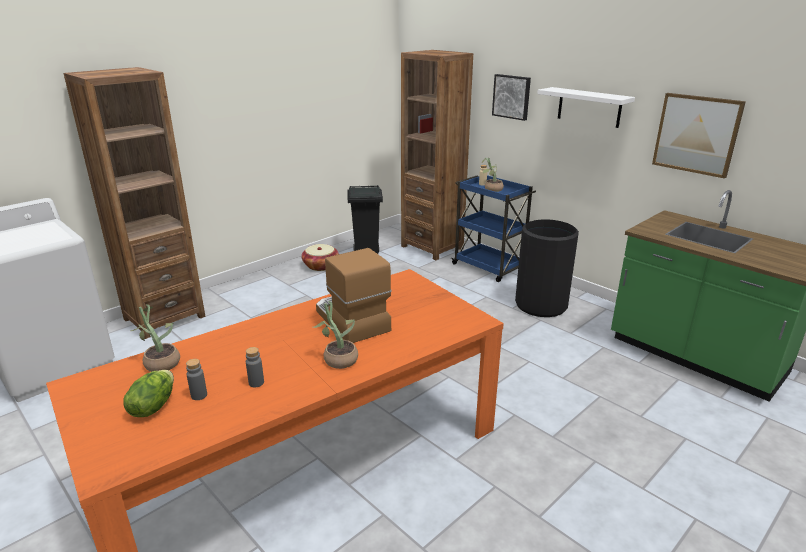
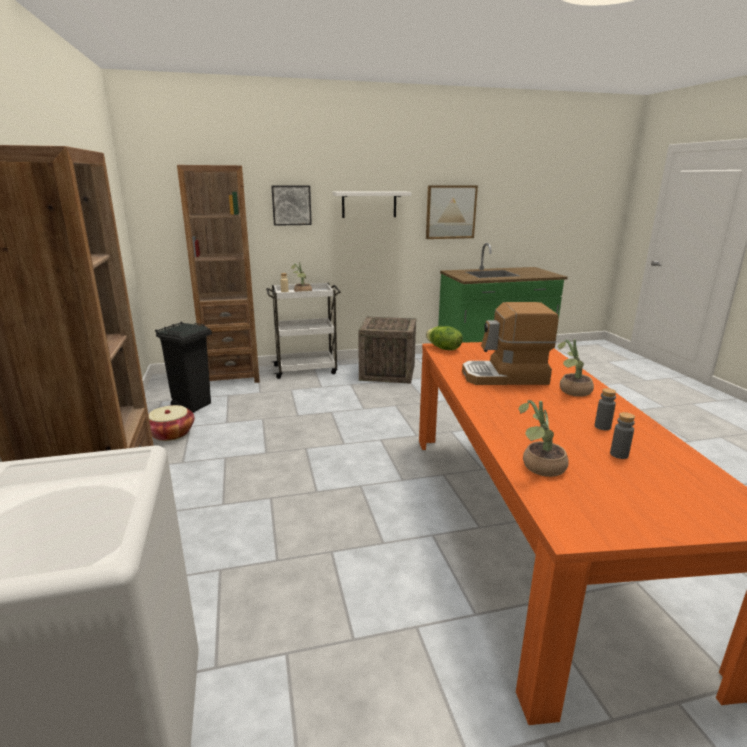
camera: 60 degrees left, 5 degrees down
(153, 406) = (635, 480): lettuce -> lettuce (443, 348)
(489, 268) = (306, 369): blue cart -> white cart
(541, 305) = (387, 372): black trash can -> crate

